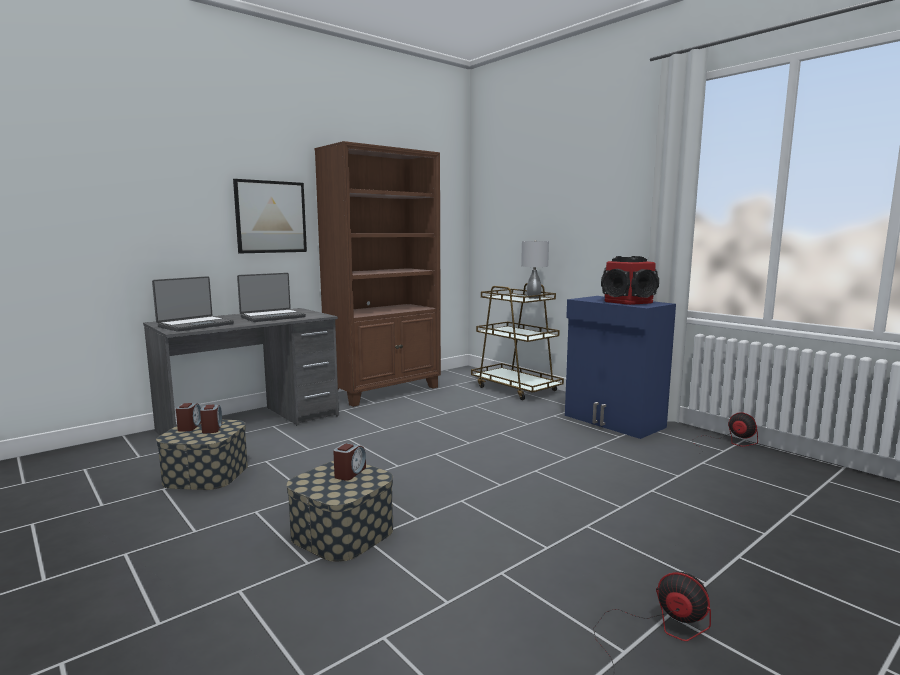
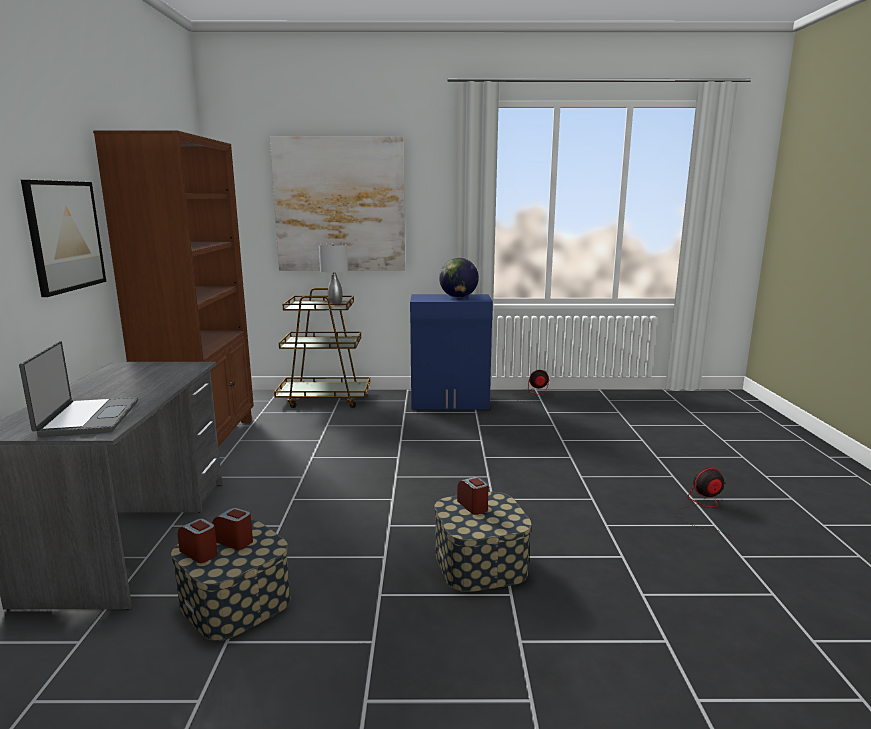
camera: 50 degrees left, 5 degrees up
(272, 317) = (141, 381): laptop -> none
(555, 204) = (340, 205): none -> picture
(628, 301) = (458, 297): speaker -> globe

